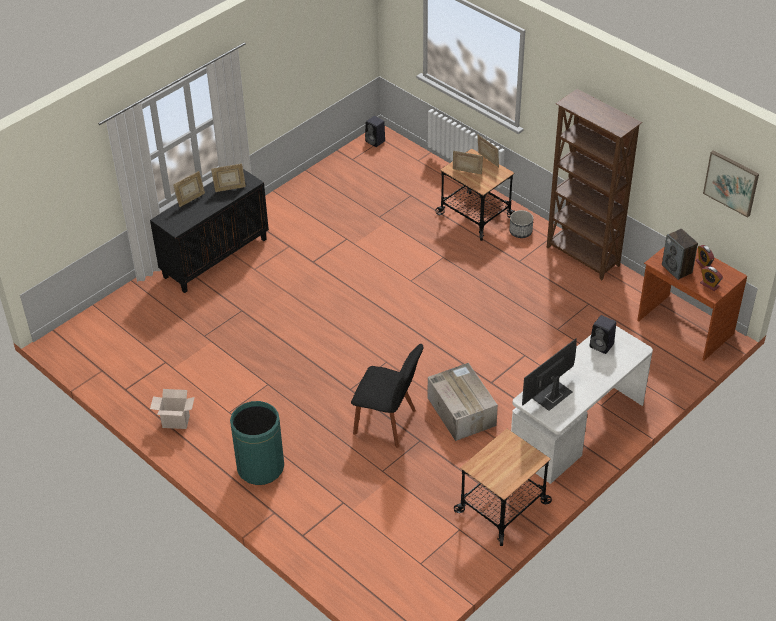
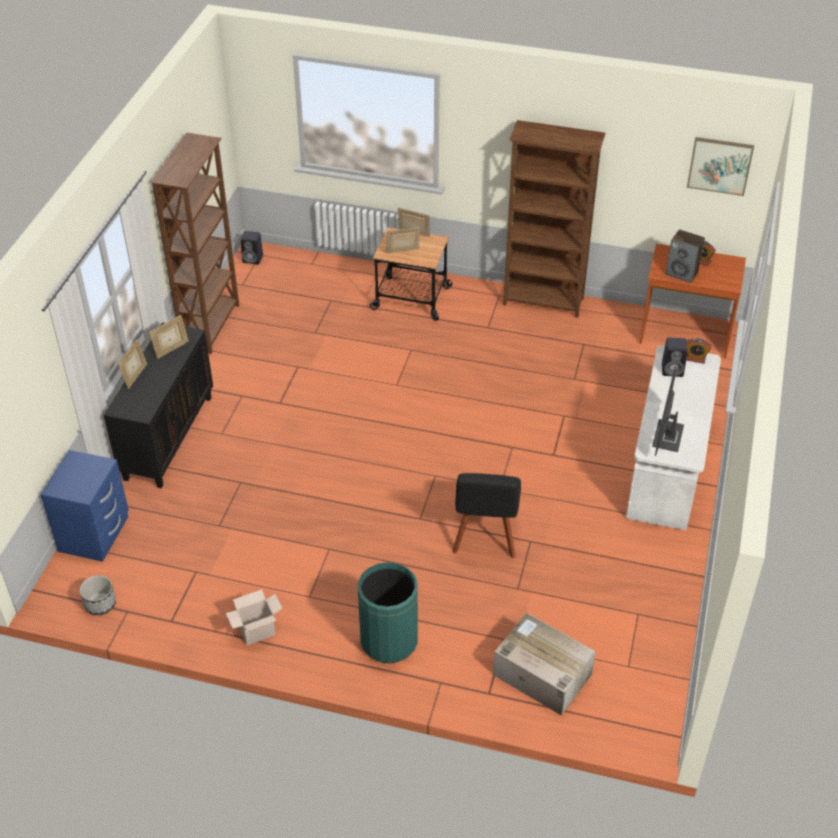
camera: 30 degrees left, 0 degrees up
(118, 308) = (95, 534): none -> blue nightstand
(306, 184) = (211, 326): none -> brown bookcase
(388, 423) = (485, 537): black chair -> black chair turned 105 degrees clockwise
(461, 411) = (546, 495): cardboard box -> cardboard box (541, 674)
(503, 508) = (661, 573): cart -> none
(520, 232) = (467, 298): planter -> planter (100, 604)
(709, 285) = (721, 277): alarm clock -> alarm clock (695, 358)

